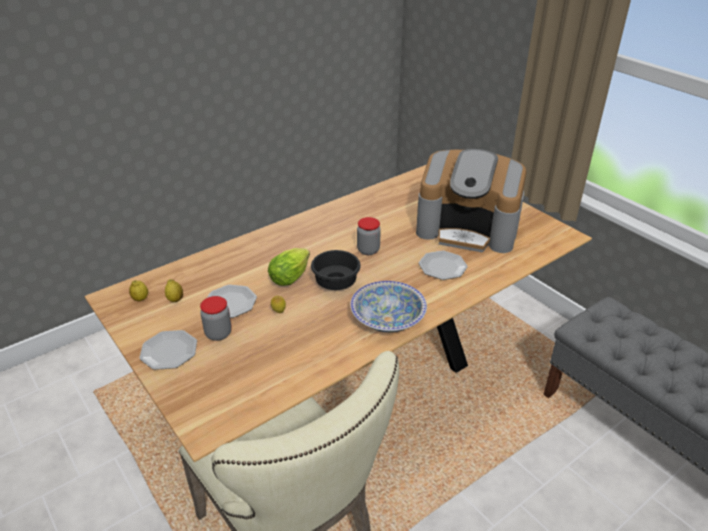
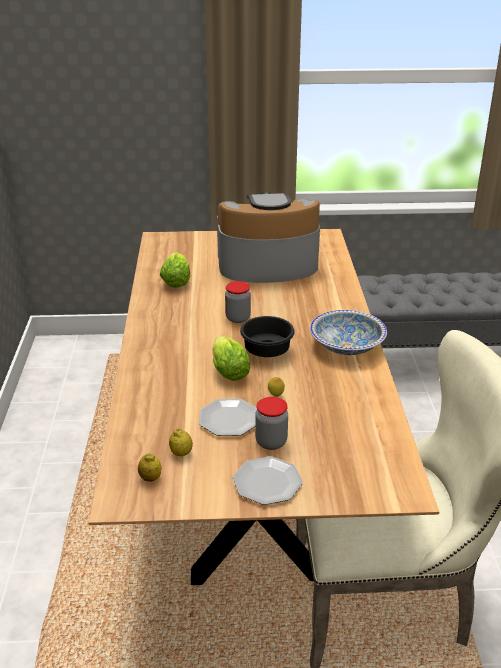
camera: 55 degrees left, 5 degrees down
(388, 202) = (176, 281): none -> lettuce
(442, 266) = (304, 296): plate -> none
(468, 229) = (267, 265): coffee machine -> coffee machine turned 150 degrees counterclockwise

